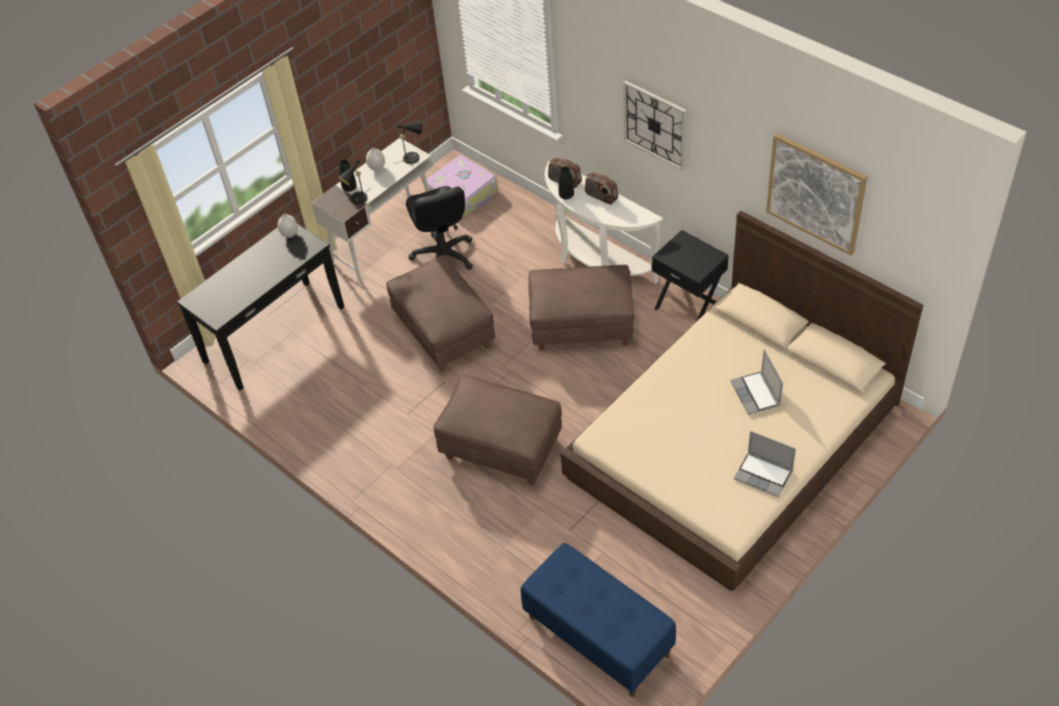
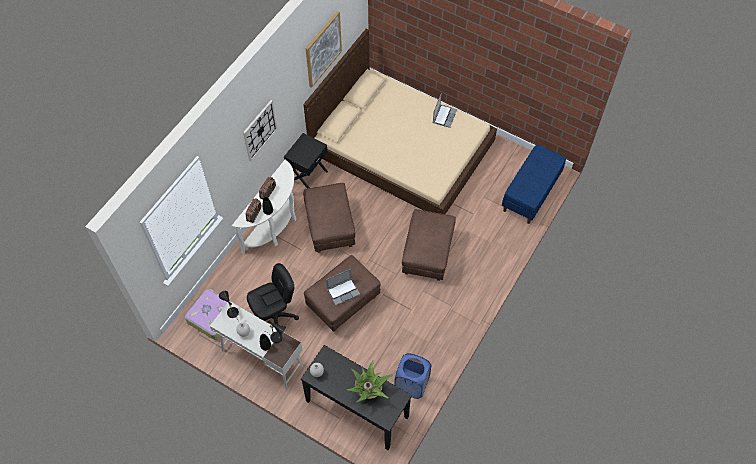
camera: 105 degrees left, 10 degrees up
(241, 285) = (369, 391): none -> potted plant
(286, 400) = (411, 384): none -> blue laundry basket
(756, 394) = (393, 122): laptop -> laptop (343, 291)

